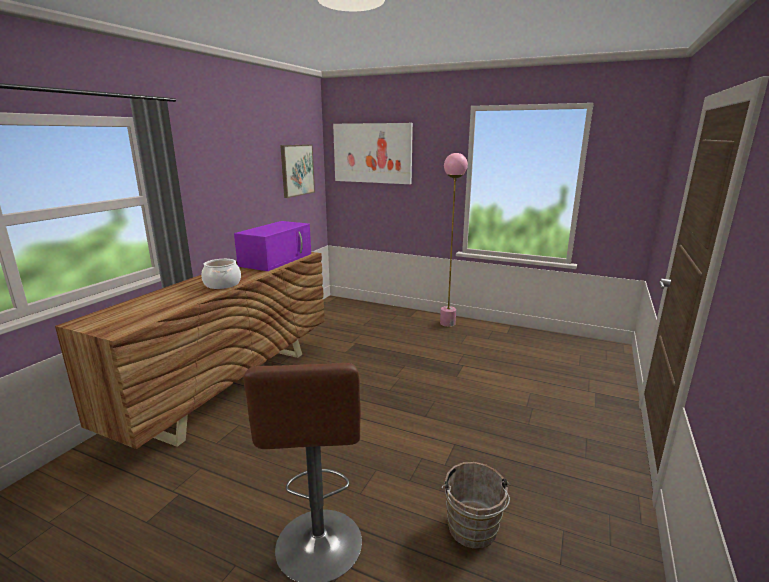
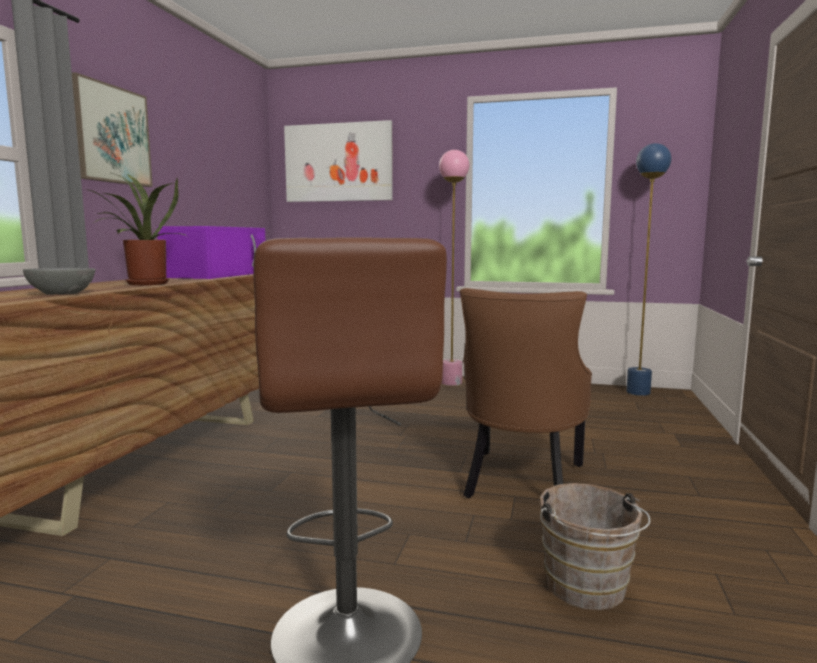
camera: 10 degrees left, 10 degrees down
(169, 307) = (62, 294): none -> grey bowl
(222, 284) = (143, 284): cooking pot -> potted plant
(297, 170) = (237, 178): picture -> picture (111, 135)
(465, 428) = (522, 479): none -> brown chair
(587, 344) = (638, 392): none -> blue floor lamp

